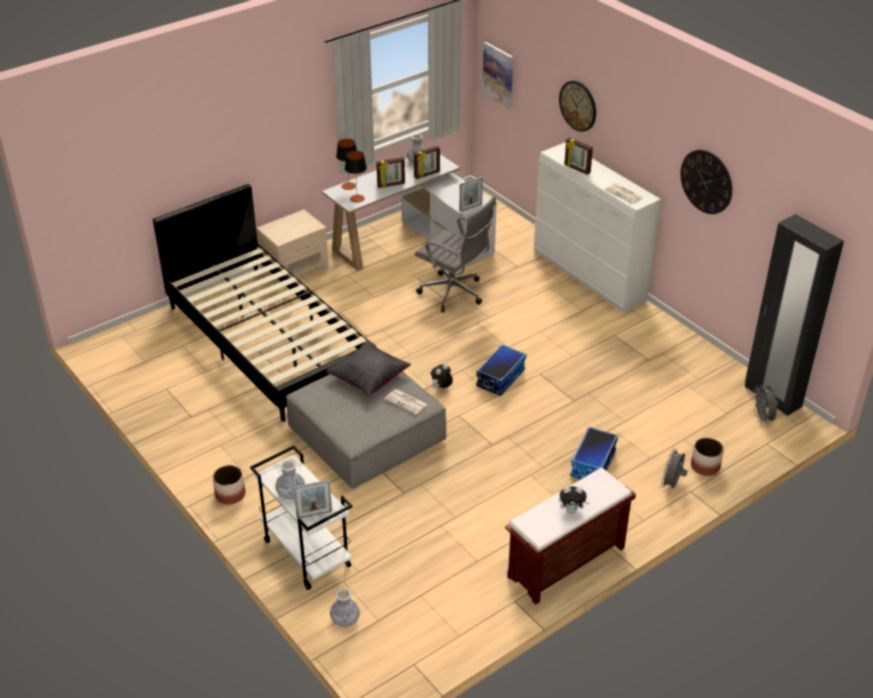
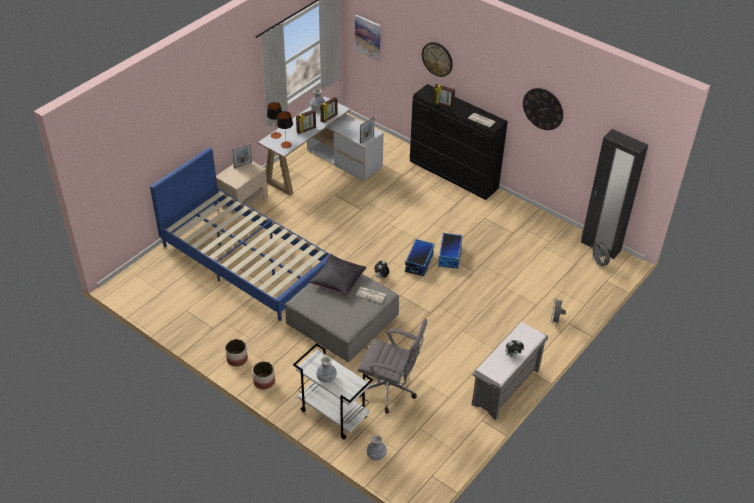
camera: 15 degrees left, 5 degrees up
(268, 341) = (246, 261): black bed -> blue bed
(314, 514) = (348, 389): picture frame -> picture frame (243, 165)
(454, 294) = (365, 203): grey office chair -> grey office chair (390, 390)
(565, 563) = (505, 388): brown bench -> grey bench
(588, 277) = (453, 176): white dresser -> black dresser
(593, 464) = (501, 315): storage box -> storage box (450, 256)
(705, 466) = (572, 304): planter -> planter (237, 359)

